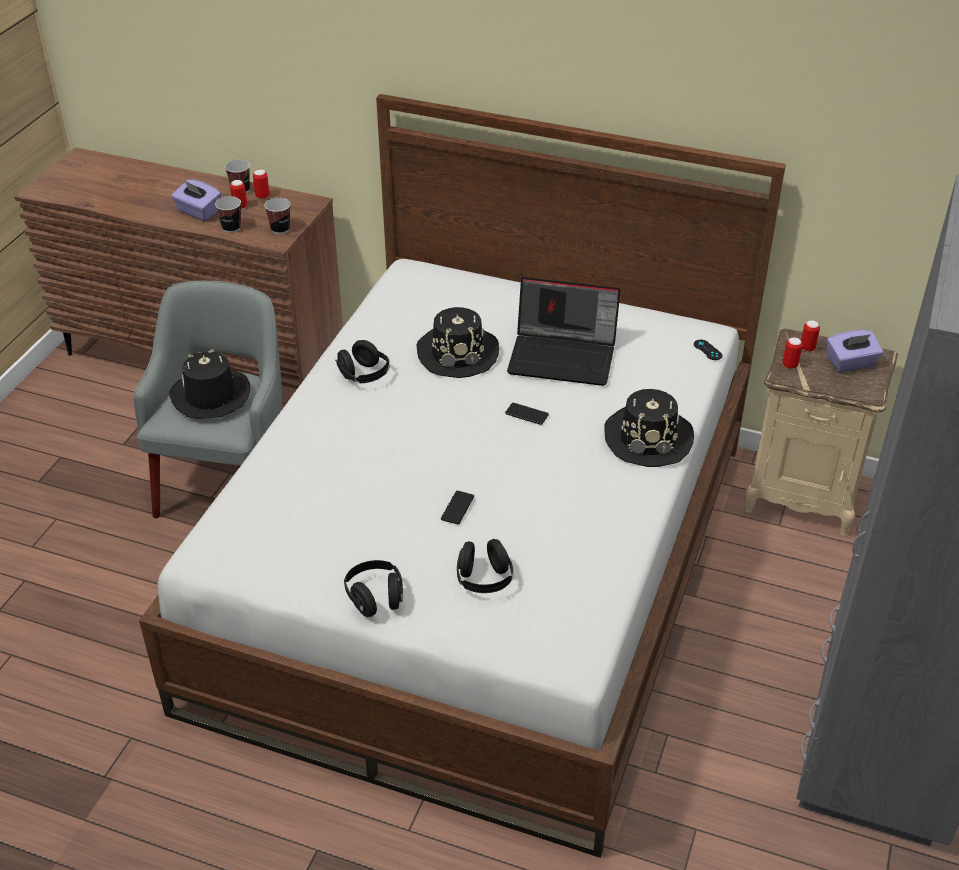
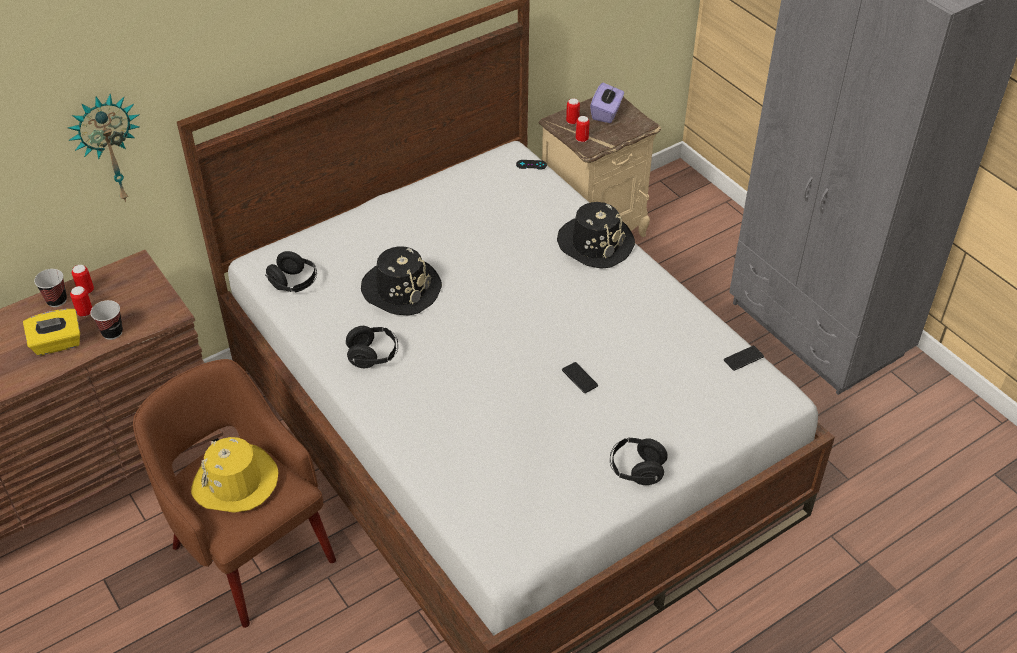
camera: 55 degrees left, 5 degrees up
(198, 212) = (57, 343): purple tissue box -> yellow tissue box
(210, 396) = (235, 482): black hat -> yellow hat
(227, 480) = (250, 550): grey armchair -> brown armchair
(280, 229) = (154, 302): cup -> none
(324, 87) = (109, 148): none -> wall clock
(484, 580) = (666, 401): black headphones -> black headphones (294, 283)
(526, 414) = (511, 289): phone -> phone (743, 358)
(564, 356) = (465, 236): laptop -> none

